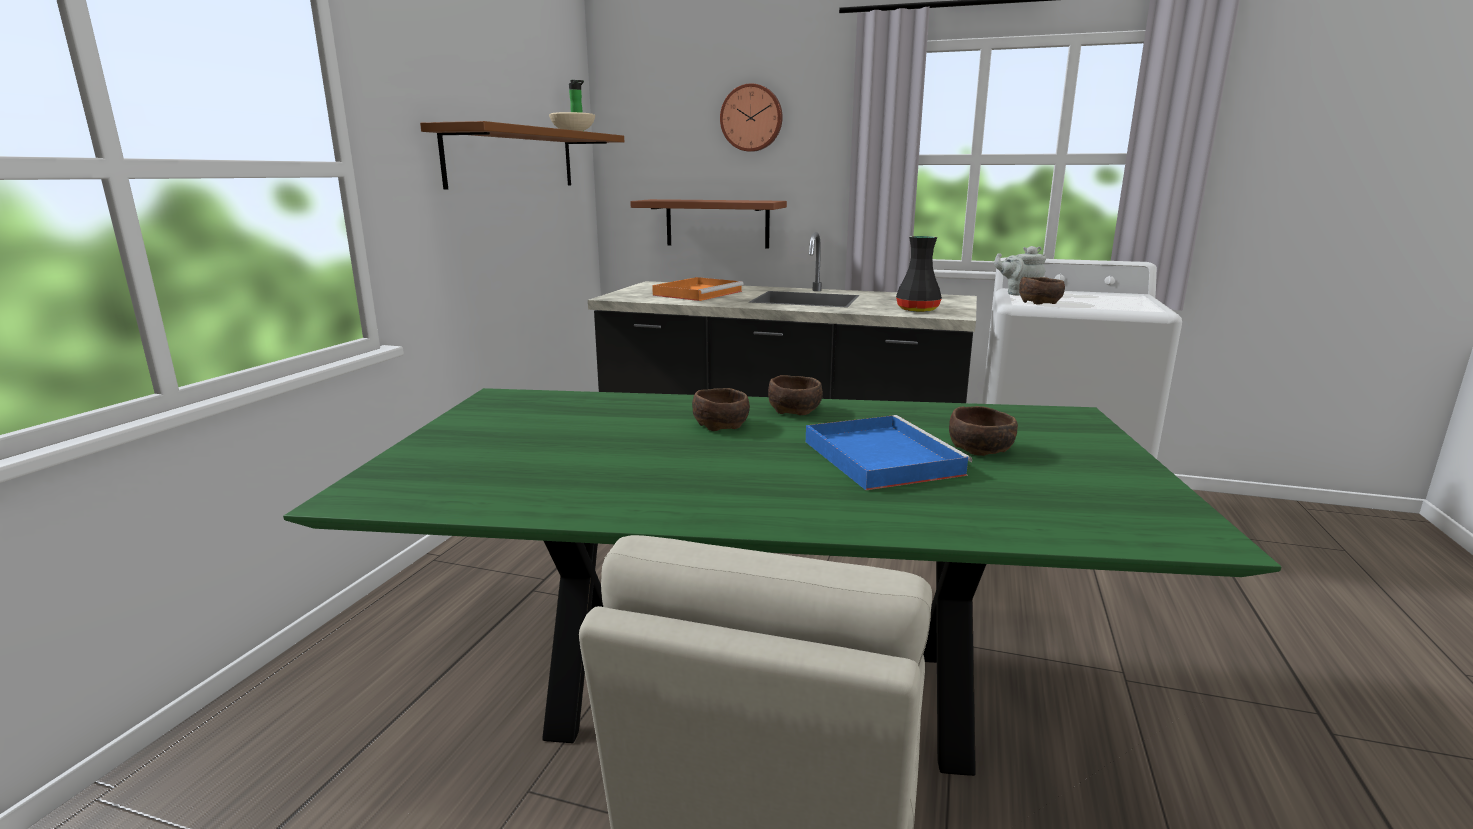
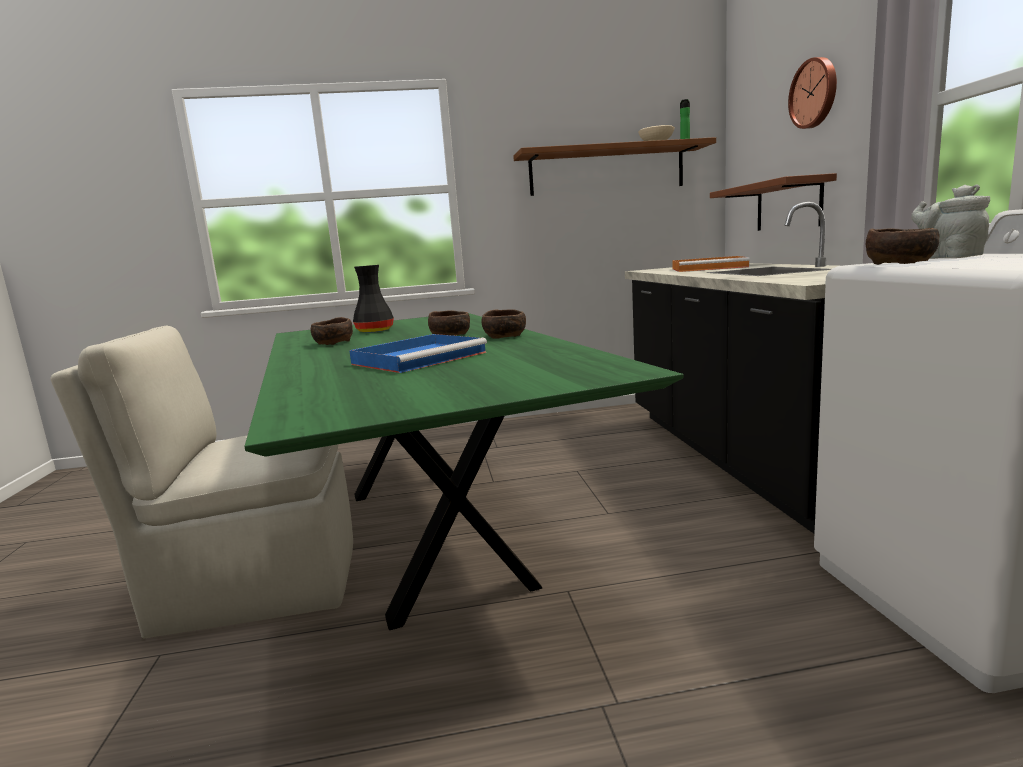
camera: 65 degrees right, 5 degrees down
(918, 310) = (807, 278): black vase -> black vase (375, 331)
(982, 449) = (469, 368): brown bowl -> brown bowl (333, 343)

